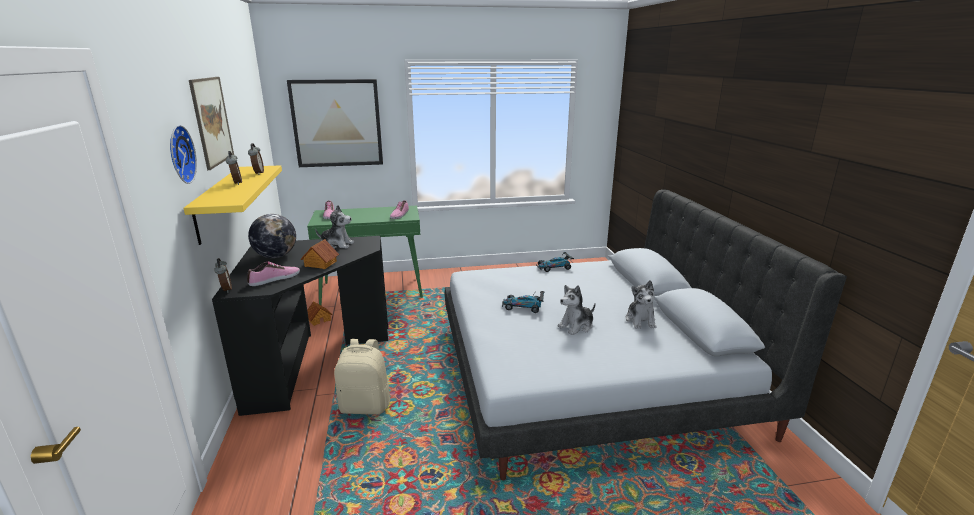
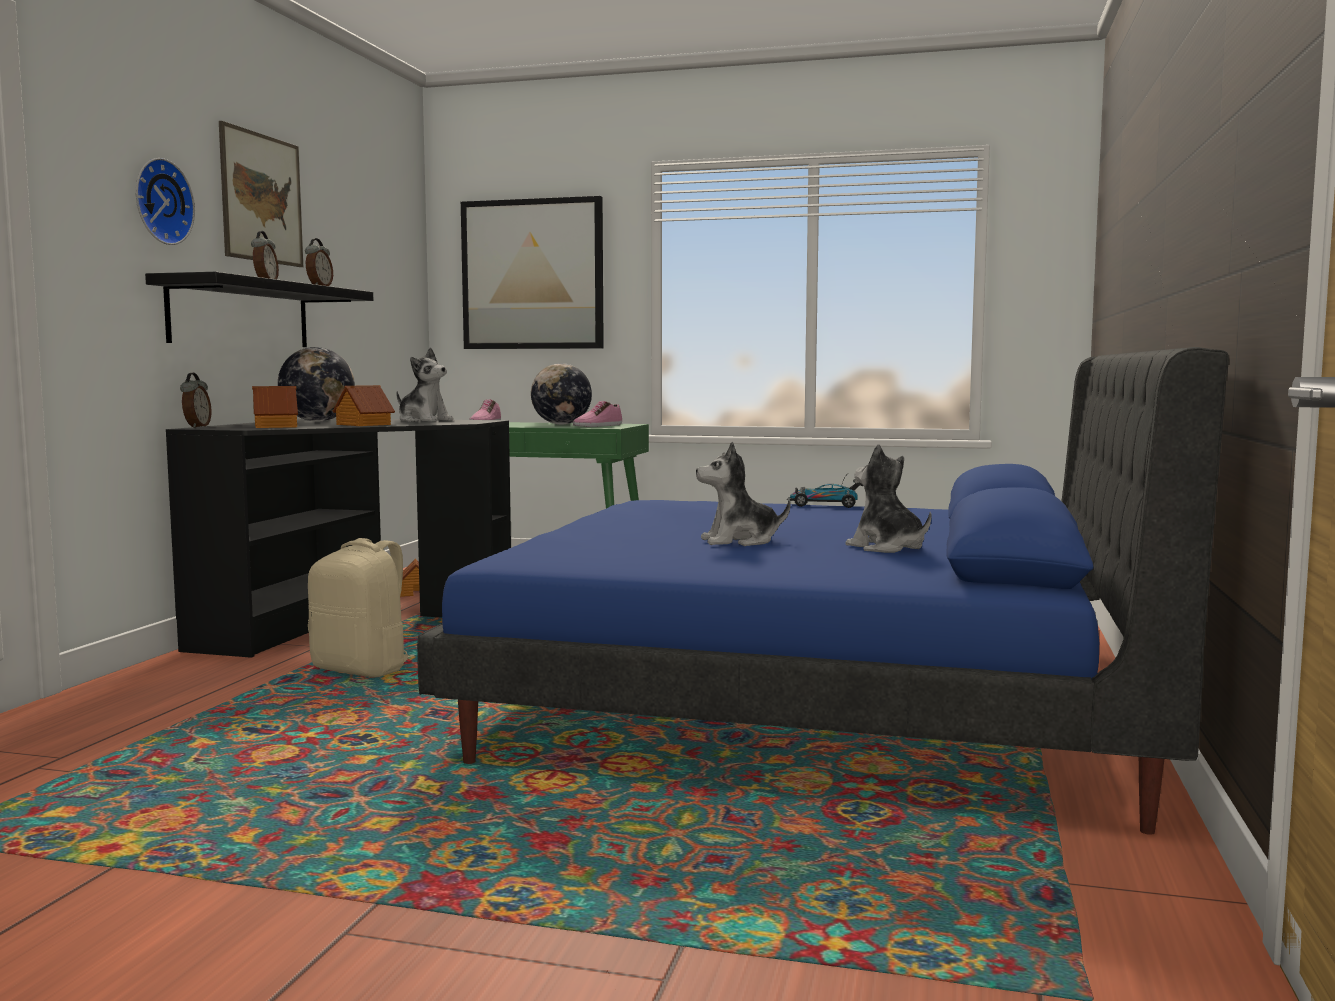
camera: 25 degrees right, 15 degrees down
(219, 202) = (241, 314): yellow shelf -> black shelf
(275, 279) = (275, 426): shoe -> toy house
(375, 212) = (561, 424): none -> globe
(523, 306) = (678, 522): toy car -> none
(590, 372) = (820, 696): grey bed -> blue bed
(640, 320) = (887, 548): plush toy -> plush toy turned 120 degrees clockwise

